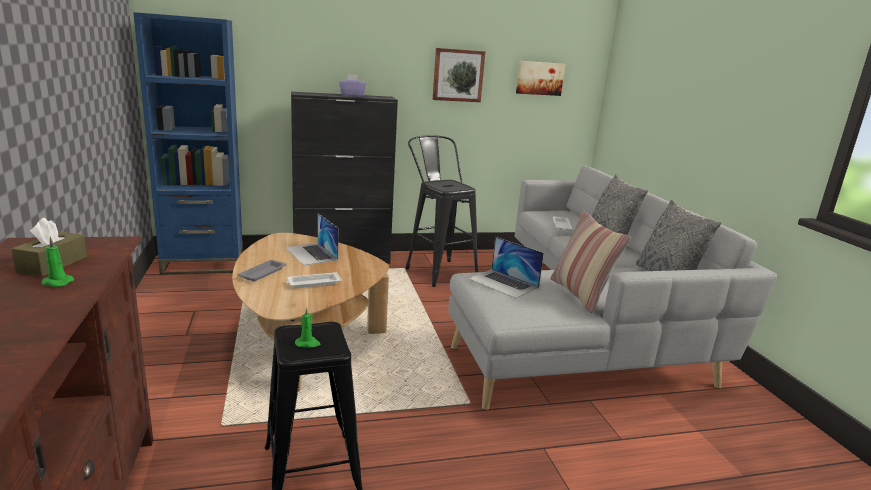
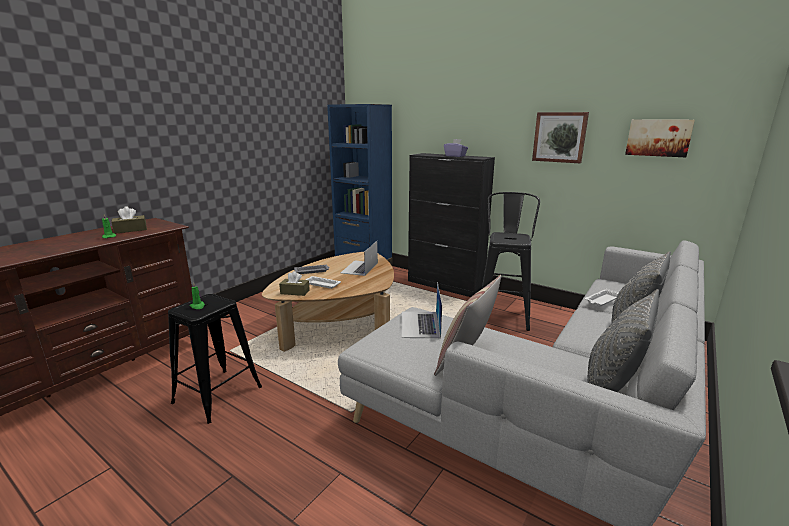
camera: 50 degrees right, 0 degrees up
(303, 301) = (295, 292): none -> brown tissue box

